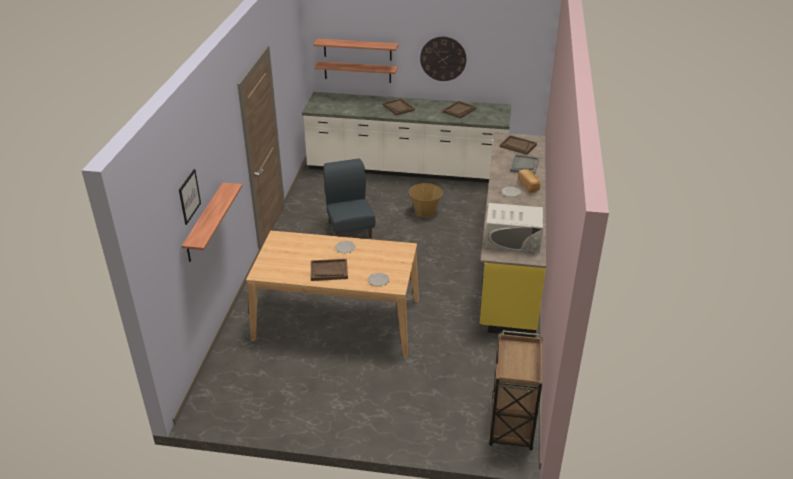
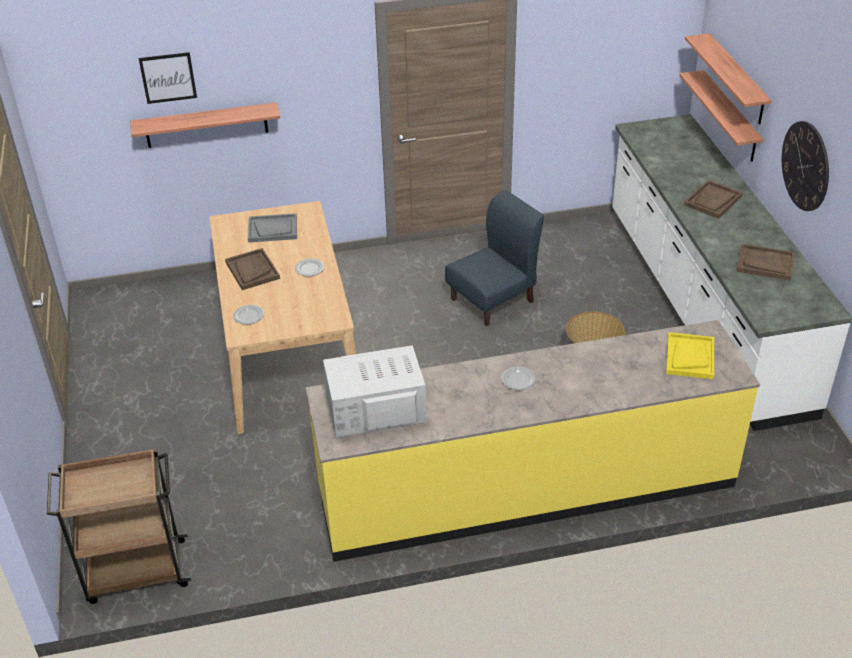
camera: 70 degrees right, 5 degrees up
(512, 240) = (375, 409): white microwave -> white microwave turned 90 degrees clockwise
(517, 146) = (689, 357): brown tray -> yellow tray
(524, 165) = (623, 378): grey tray -> grey tray (273, 229)
(529, 186) = (555, 396): bread -> none

